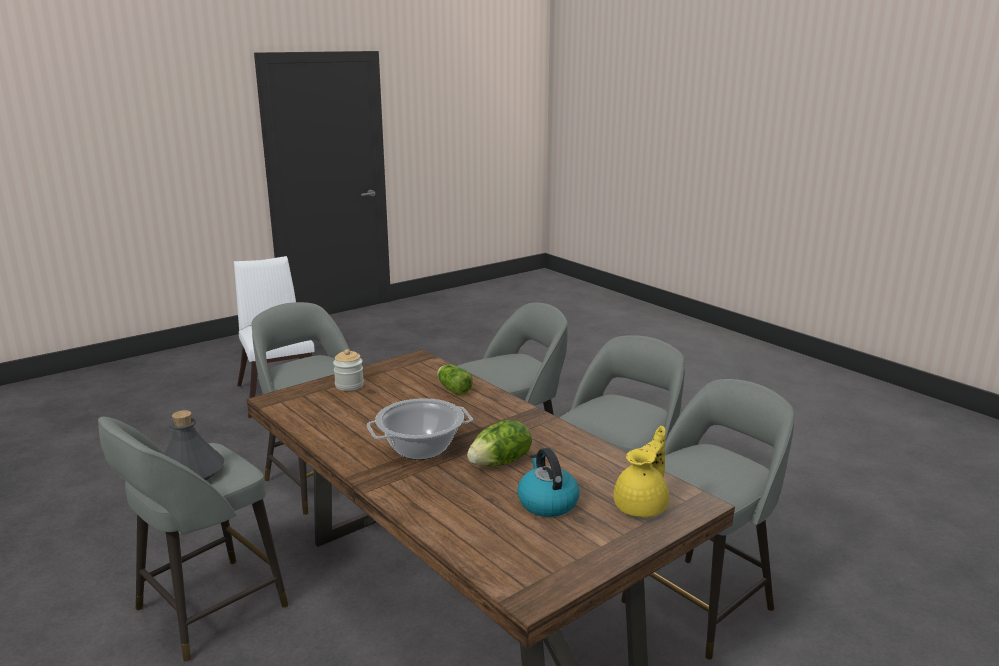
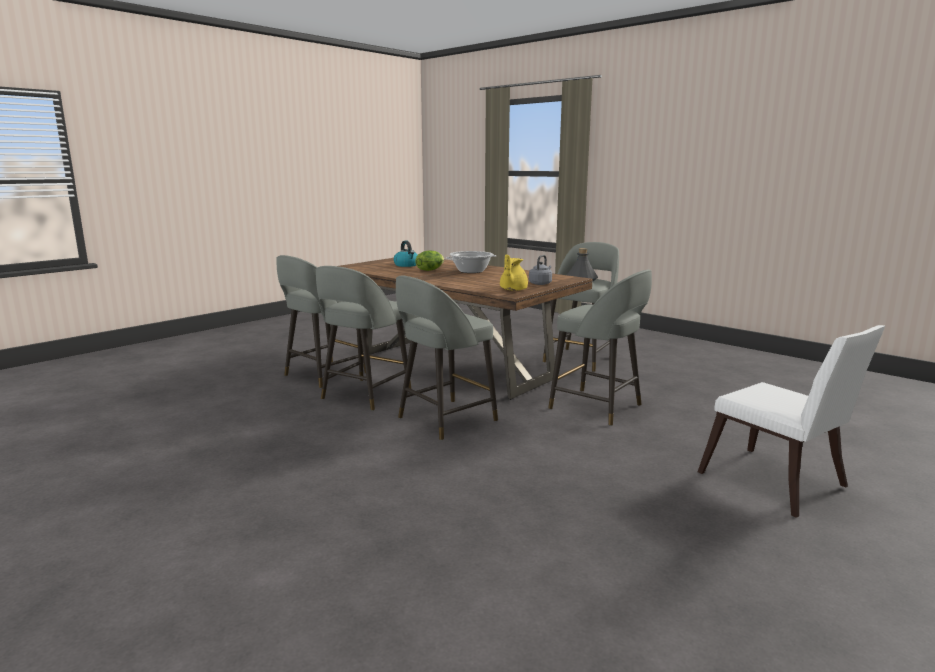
camera: 170 degrees right, 5 degrees down
(349, 385) = (540, 283): jar -> grey kettle
(453, 389) = (472, 285): lettuce -> none
(642, 506) = (367, 266): yellow teapot -> yellow teapot (512, 290)

